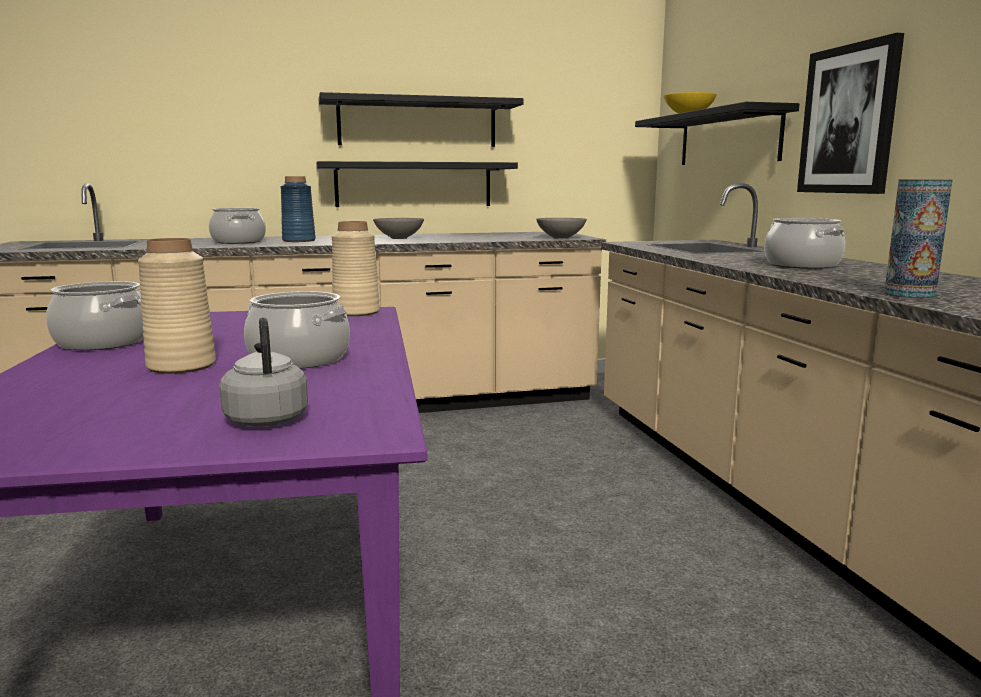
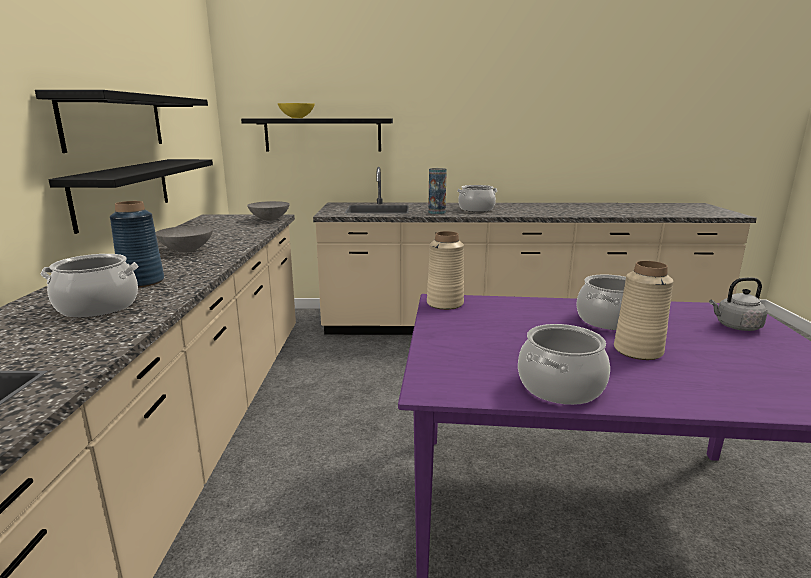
camera: 75 degrees left, 5 degrees up
(848, 120) = (433, 131): picture -> none
(909, 295) = (576, 214): vase -> vase (436, 212)

